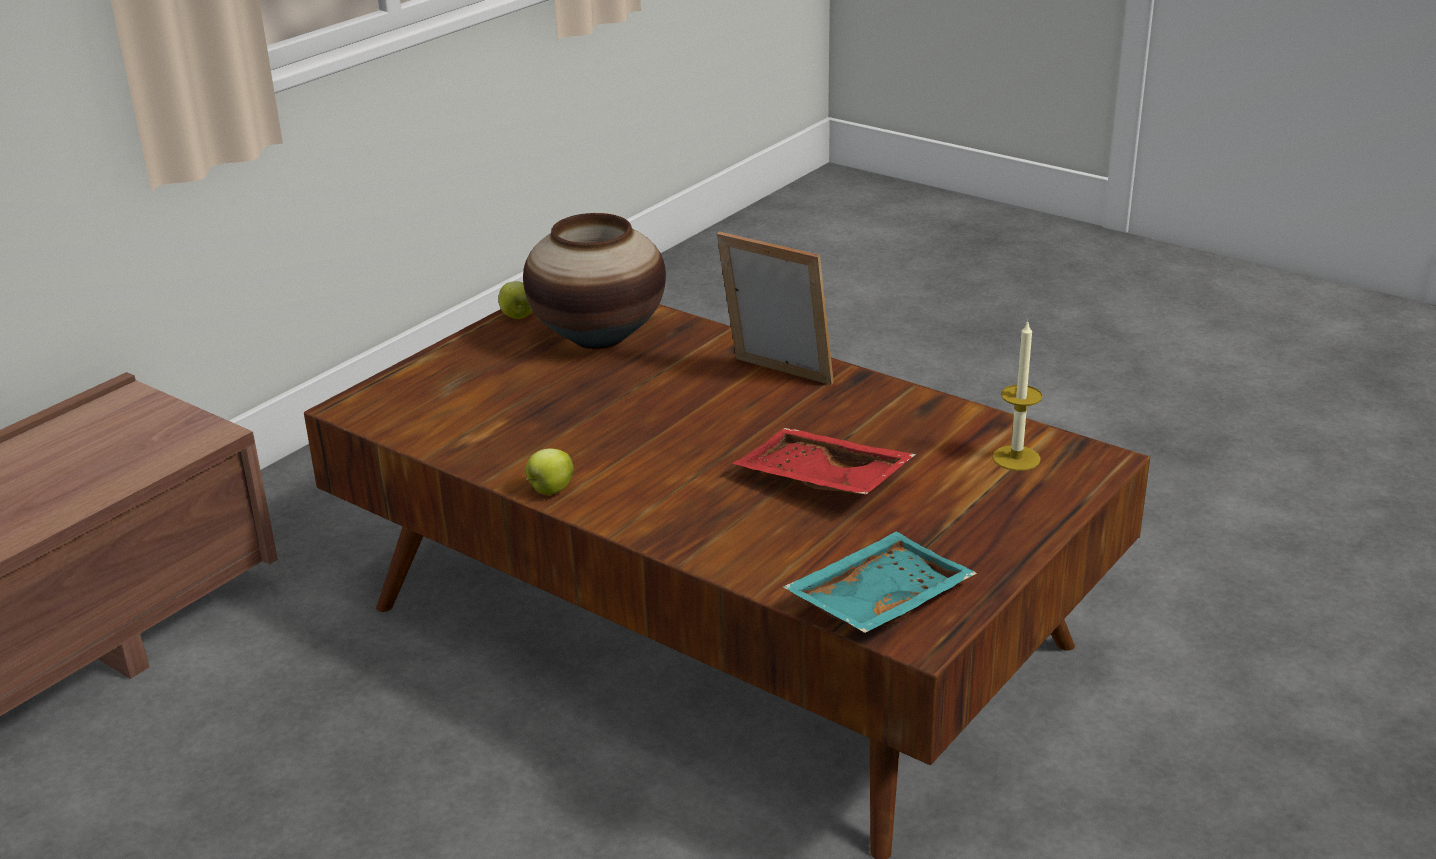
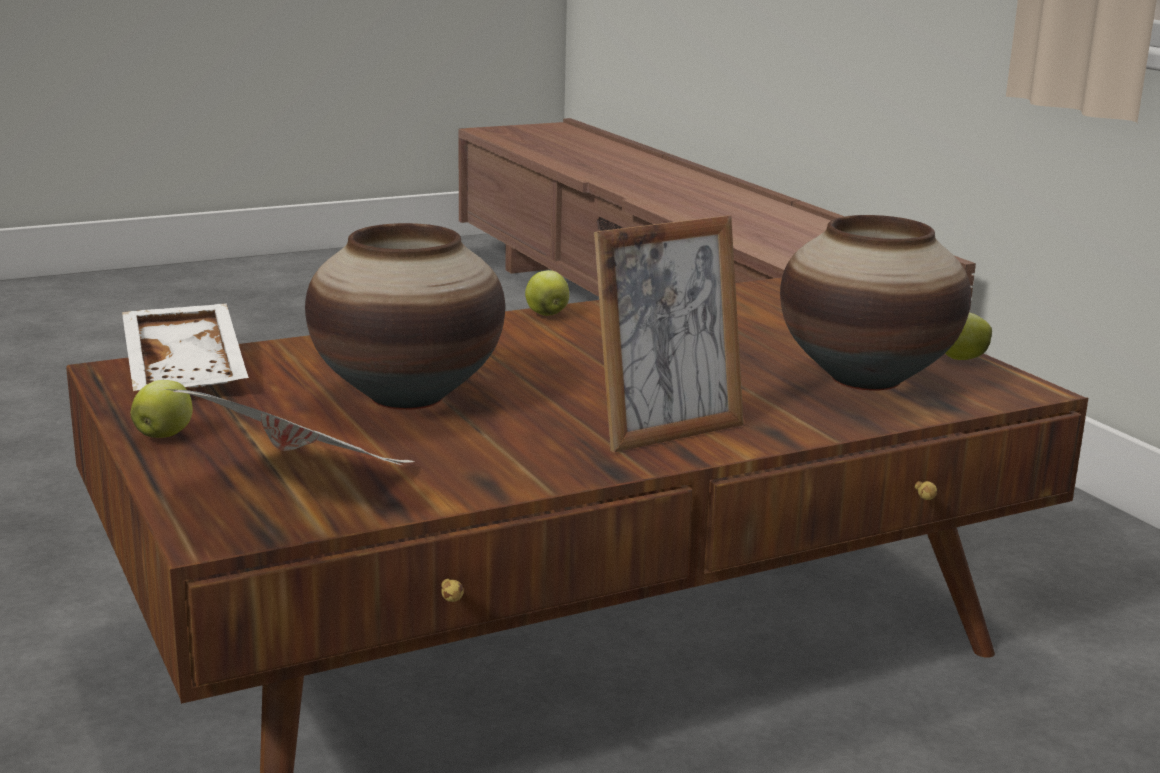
camera: 115 degrees right, 10 degrees down
(821, 482) = (406, 397): red tray -> vase
(877, 600) = (188, 370): turquoise tray -> white tray
(1006, 544) = (164, 435): none -> apple
(1016, 458) = (299, 491): candle -> newspaper

